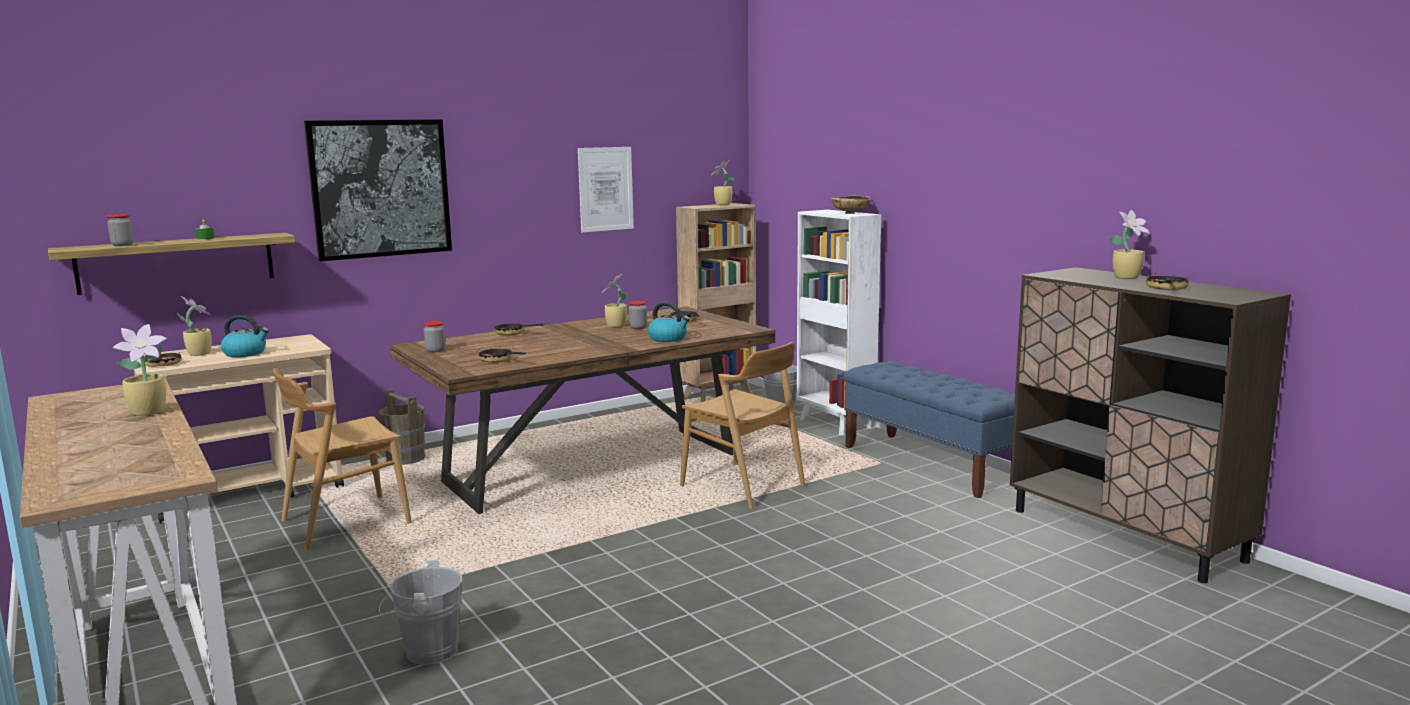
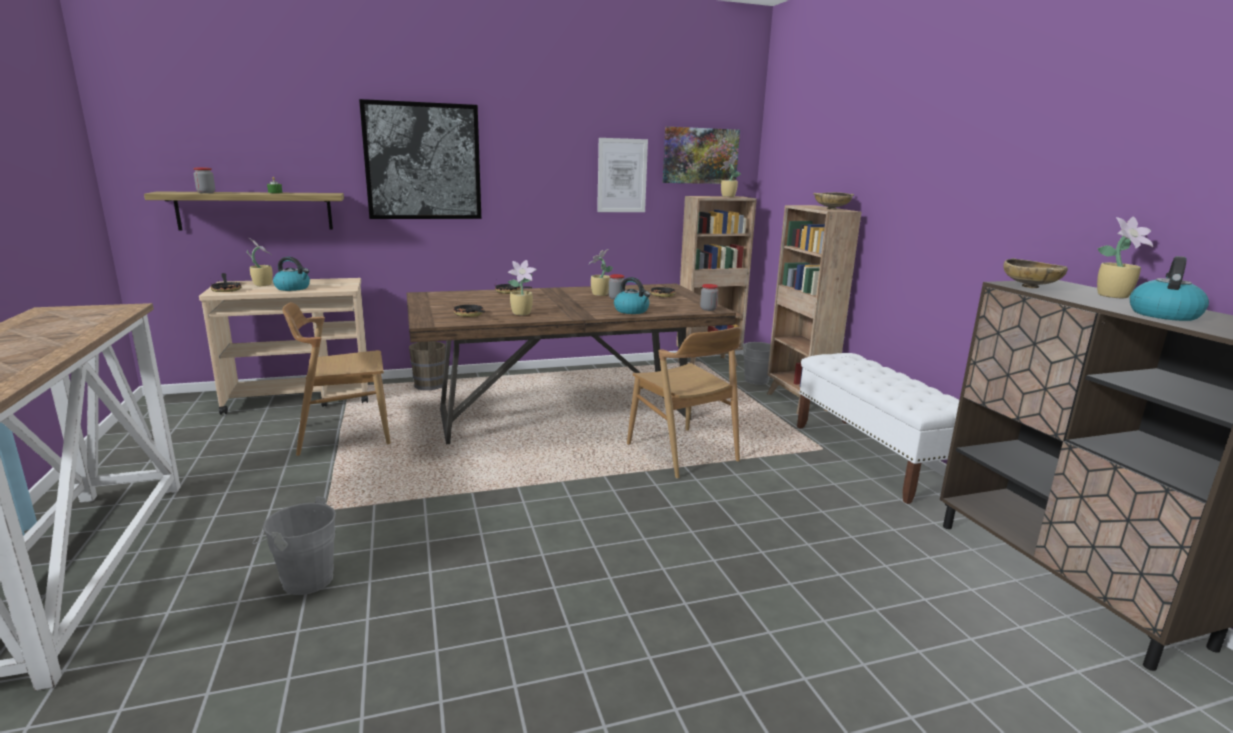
camera: 15 degrees right, 5 degrees up
(150, 412) = (79, 332): potted plant -> potted plant (522, 313)
(435, 350) = (432, 301): jar -> jar (708, 309)
(687, 161) = (700, 156): none -> picture
(835, 424) = (798, 402): white bookcase -> brown bookcase
(931, 464) = (873, 457): blue bench -> white bench
(1061, 275) = (1030, 287): none -> beige bowl
(1166, 288) = (1163, 314): frying pan -> kettle

